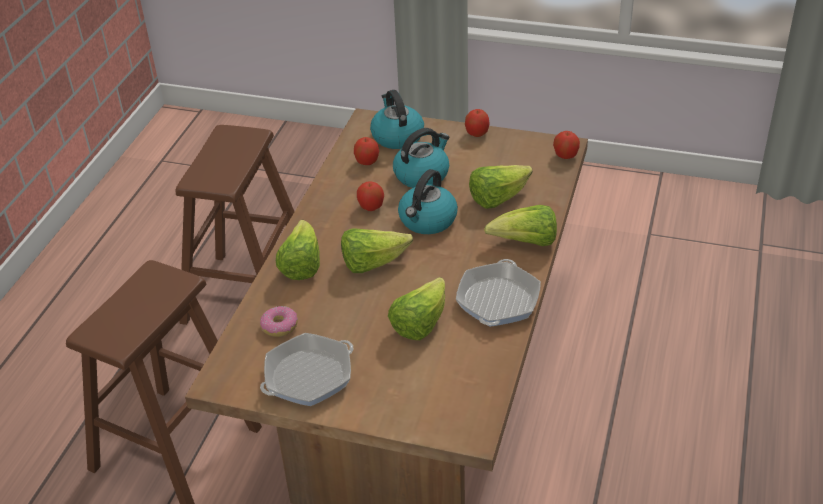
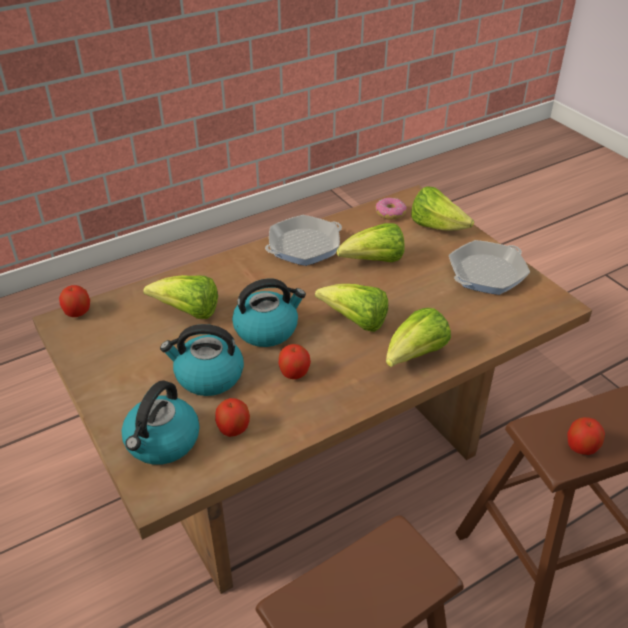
camera: 140 degrees left, 0 degrees up
(279, 326) = (479, 317): donut -> donut (390, 213)
(308, 376) = (486, 273): frying pan -> frying pan turned 45 degrees counterclockwise
(477, 133) = (94, 387): apple -> apple (581, 447)
(526, 243) = (227, 268): lettuce -> lettuce (437, 226)

